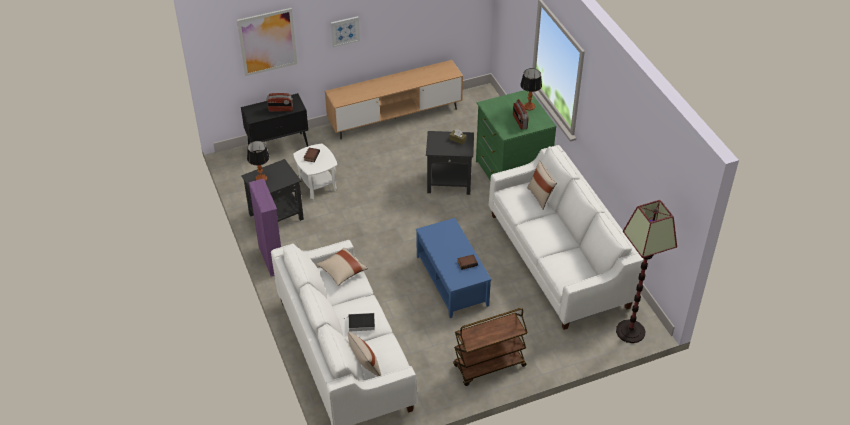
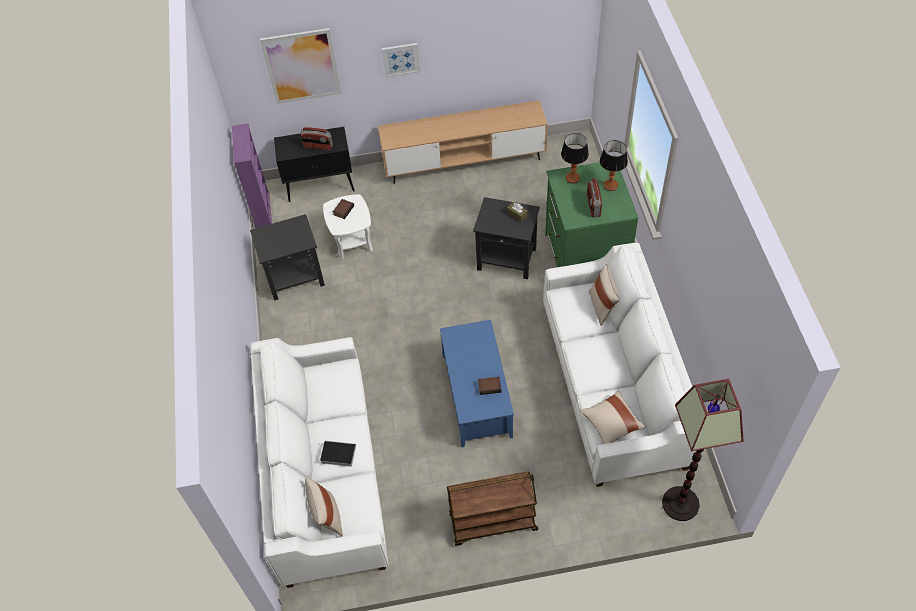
camera: 15 degrees right, 10 degrees up
(261, 179) = (271, 238): table lamp -> table lamp (572, 178)
(271, 259) = (275, 333): purple bookcase -> purple bookcase (262, 210)
(342, 271) = (334, 377): beige pillow -> beige pillow (611, 423)

